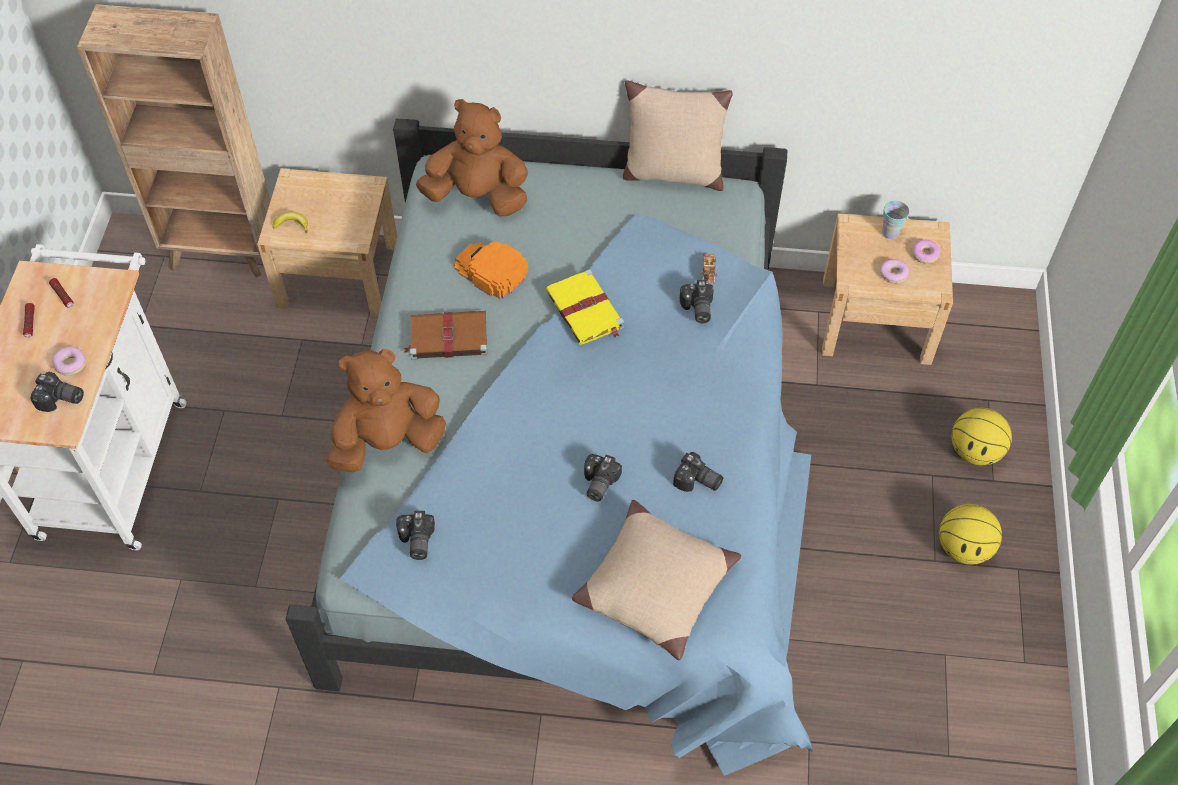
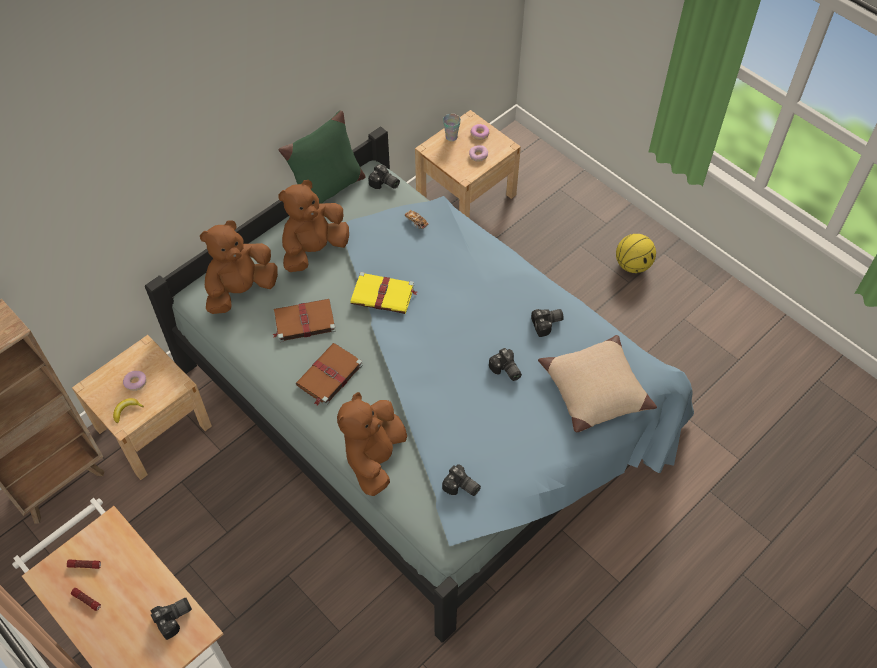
camera: 50 degrees left, 0 degrees up
(70, 364) = (151, 595): donut -> donut (135, 382)
(490, 271) = (303, 321): orange cap -> brown book
(585, 216) = (314, 250): none -> brown plush toy
(672, 173) = (327, 190): beige pillow -> green pillow
(696, 309) = (435, 245): camera -> camera (384, 184)
(975, 451) = (583, 217): basketball -> none

